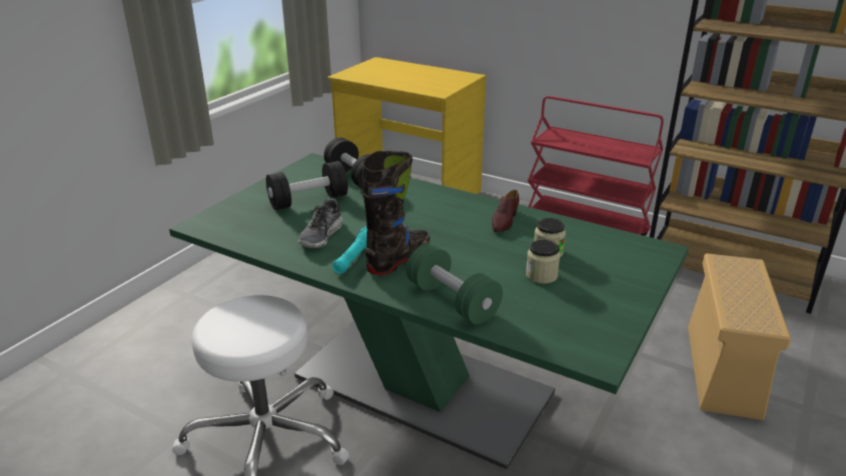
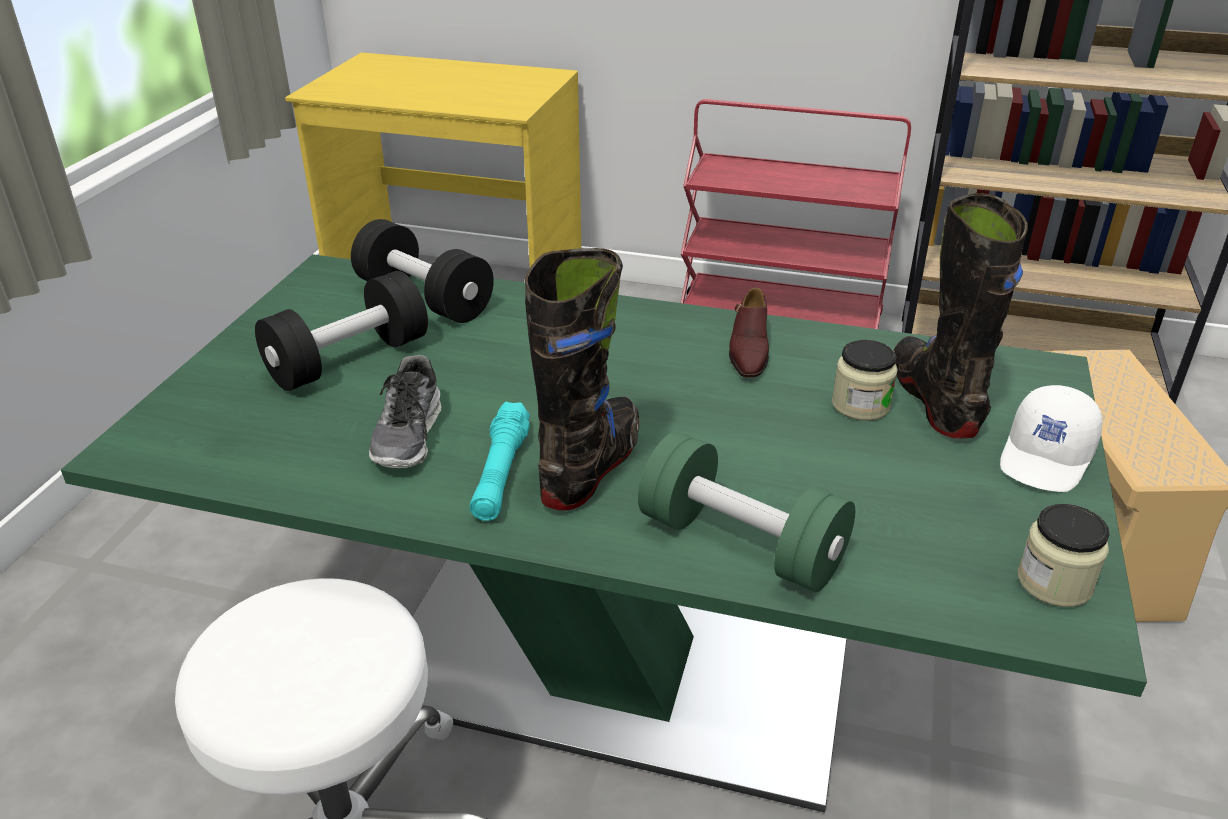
camera: 15 degrees left, 5 degrees up
(541, 275) = (876, 457): jar -> jar (1054, 583)
(589, 255) = (935, 400): none -> black boot
(632, 288) = (1047, 458): none -> white cap

